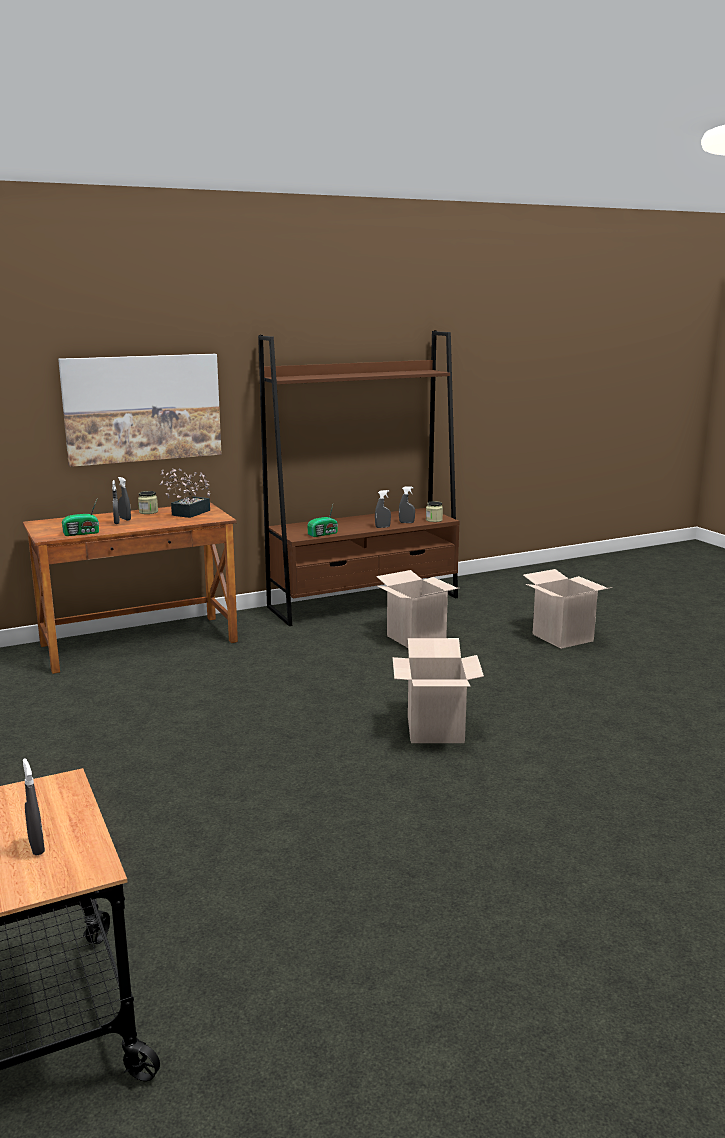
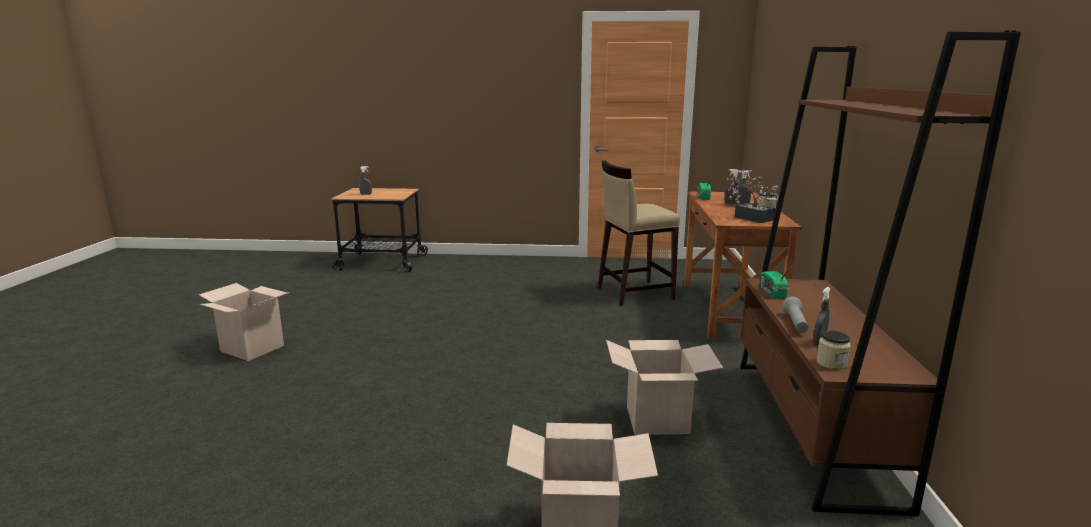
camera: 120 degrees right, 0 degrees up
(107, 695) = (634, 293): none -> beige stool
(142, 408) = (802, 120): picture -> none
(382, 527) = (795, 324): grey spray bottle -> grey flashlight
(435, 730) = (460, 367): cardboard box -> cardboard box (252, 348)

